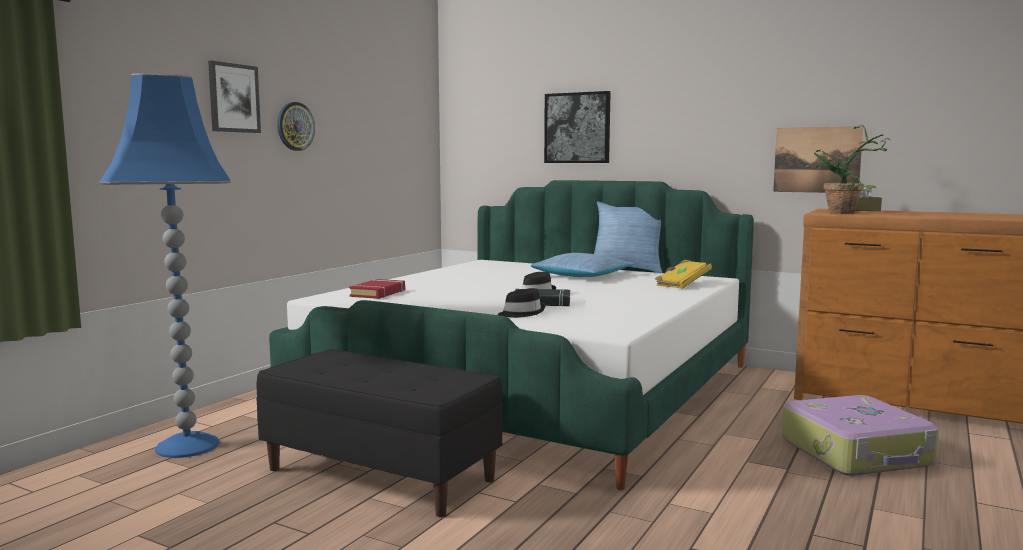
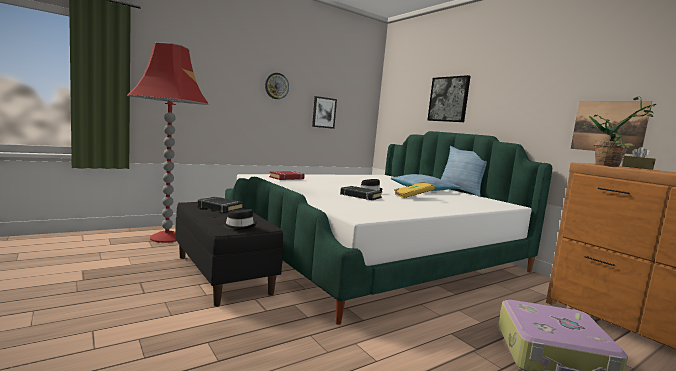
camera: 25 degrees right, 0 degrees up
(189, 445) = (167, 237): blue floor lamp -> red floor lamp
(233, 98) = (238, 67): picture -> picture (324, 112)
(344, 365) = (220, 208): none -> black book
(522, 313) = (333, 198): black hat -> black hat (239, 227)
(682, 285) = (478, 204): yellow book -> yellow book (412, 197)

